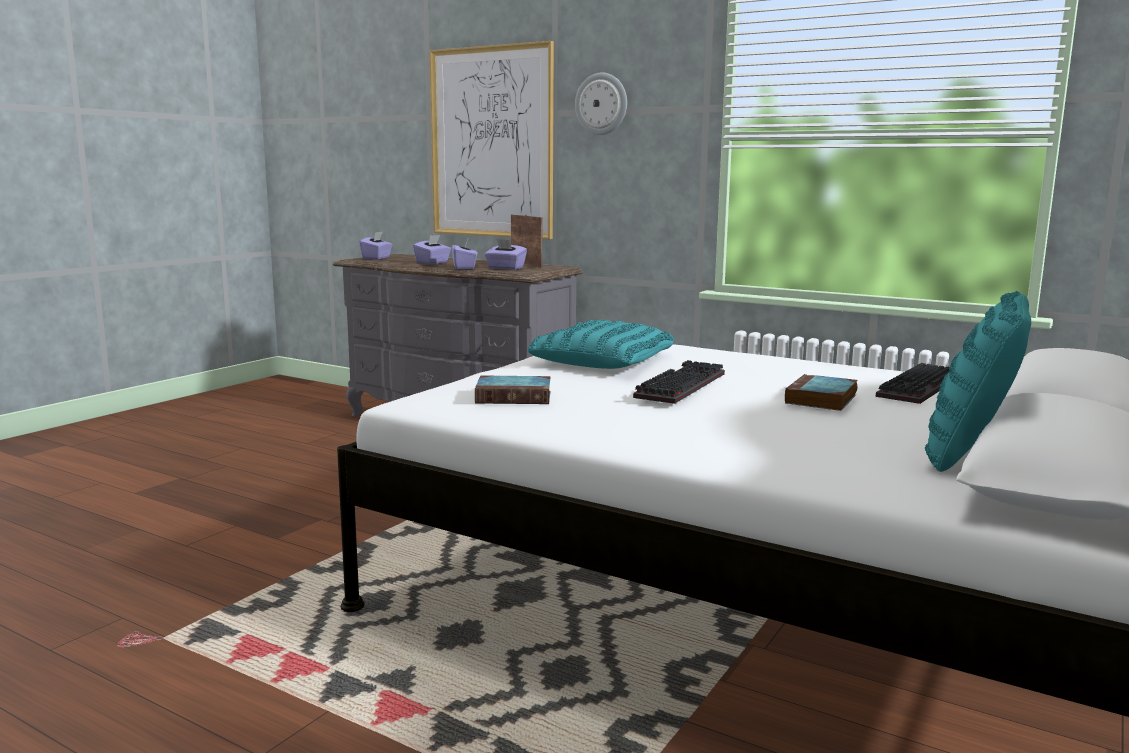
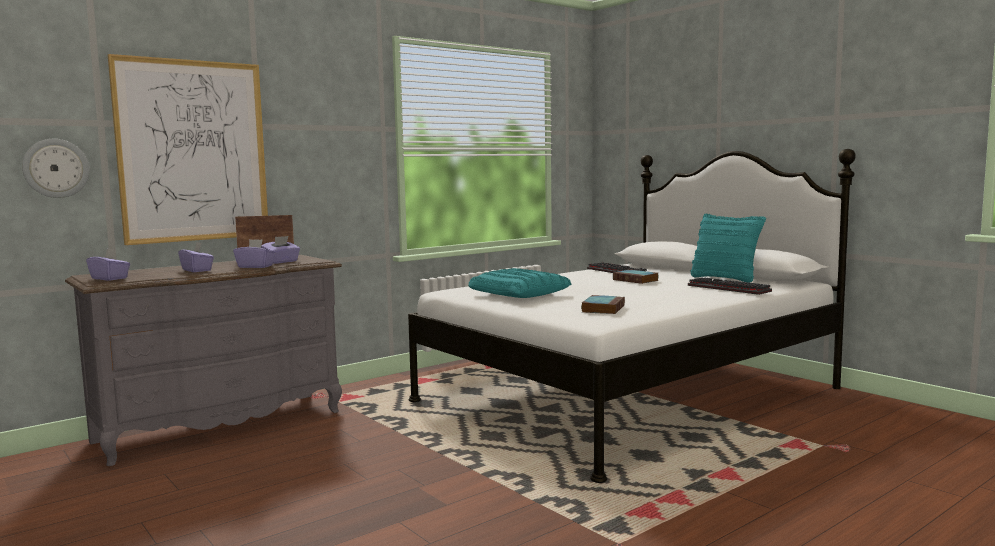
camera: 70 degrees left, 5 degrees down
(601, 104) = (305, 121): wall clock -> wall clock (56, 168)
(679, 385) = (598, 289): keyboard -> keyboard (726, 288)

